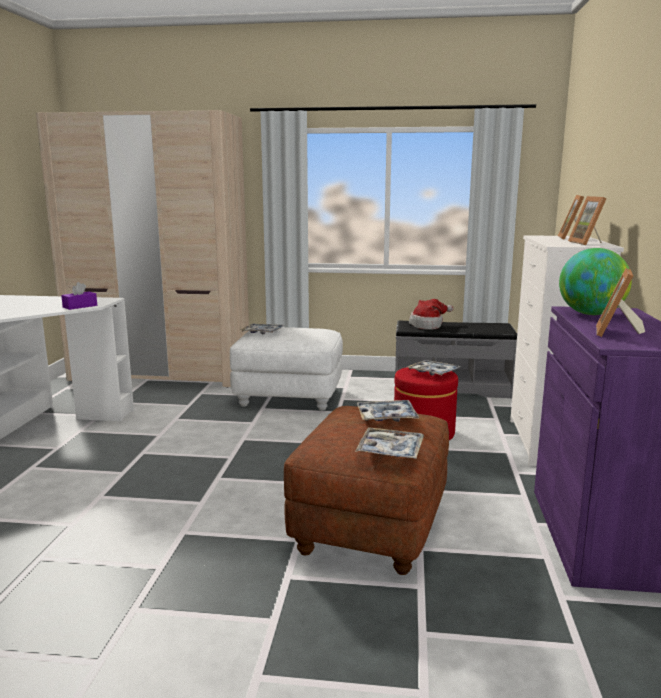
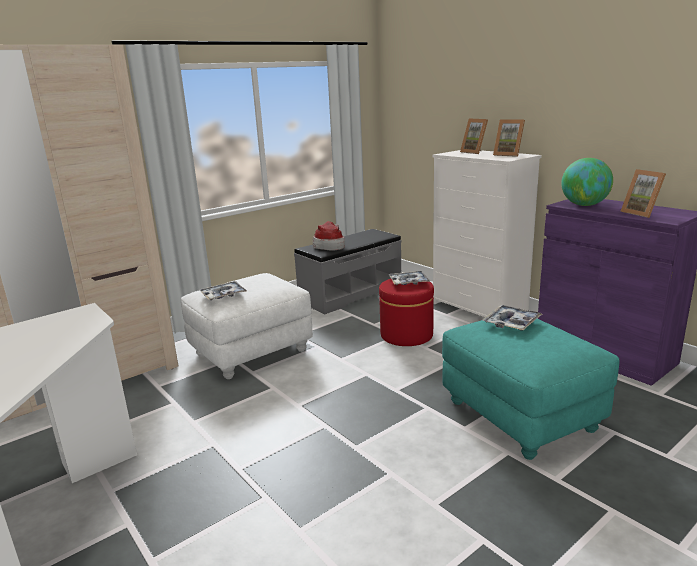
camera: 45 degrees left, 5 degrees up
(80, 306) = (83, 330): purple tissue box -> none
(370, 527) = (519, 415): brown ottoman -> turquoise ottoman
(390, 450) = (577, 343): tray -> none

